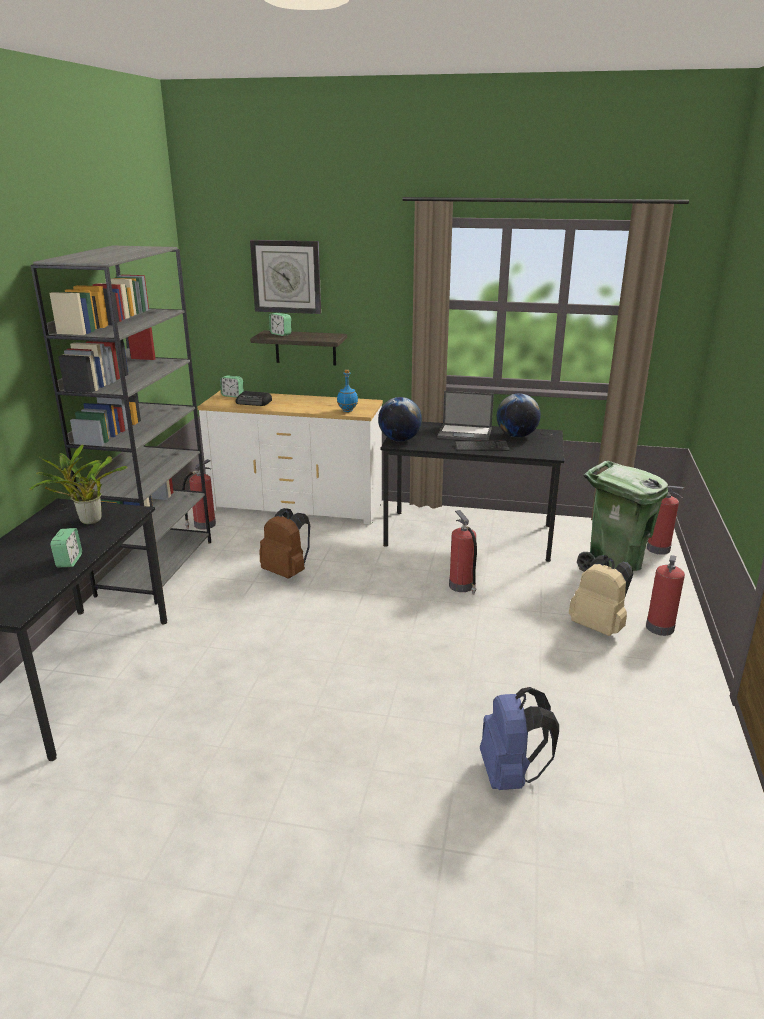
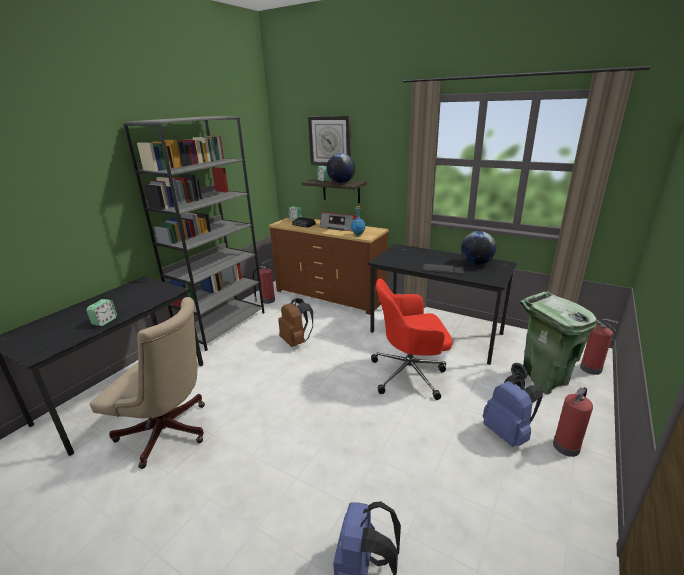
camera: 20 degrees right, 0 degrees up
(87, 521) = (143, 294): potted plant -> none
(184, 707) = (169, 433): none -> beige office chair
(297, 506) = (330, 295): white dresser -> brown dresser
(311, 402) = (339, 227): none -> radio
(399, 440) = (385, 258): globe -> globe (341, 183)
(462, 586) = (410, 374): fire extinguisher -> red office chair
(465, 433) = (437, 258): laptop -> none
(598, 626) = (508, 433): beige backpack -> blue backpack

